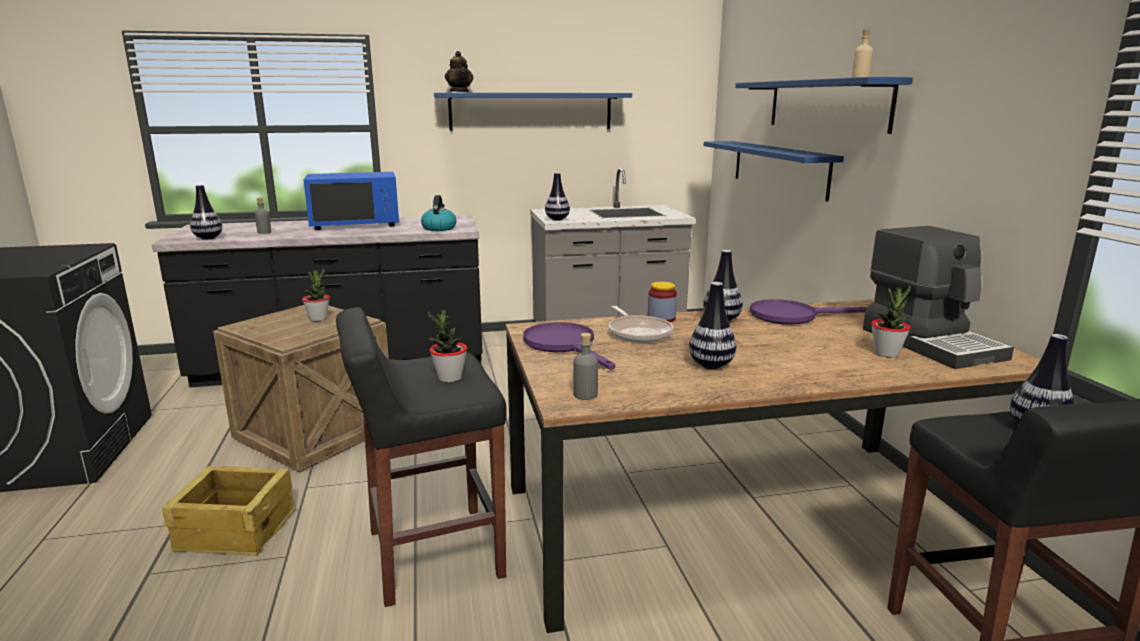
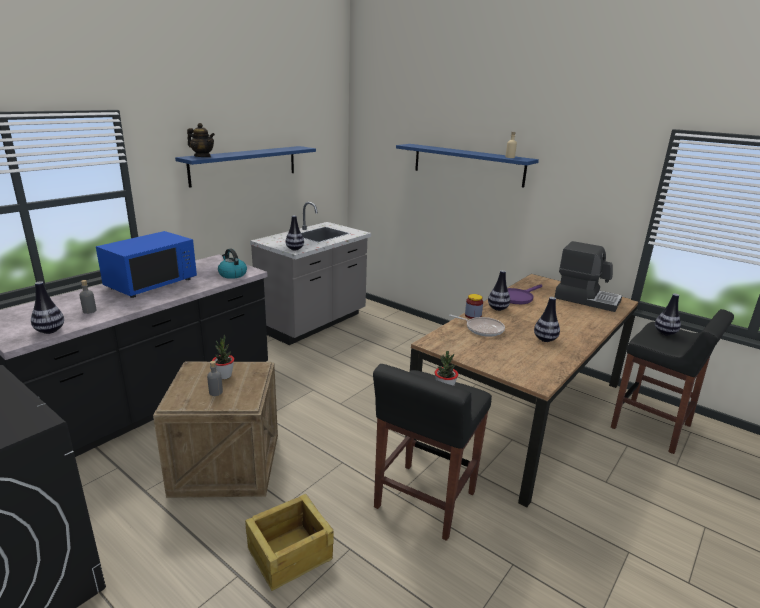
camera: 40 degrees left, 5 degrees up
(564, 345) = (469, 349): purple frying pan -> none
(585, 395) = (536, 376): grey bottle -> grey bottle (216, 392)
(778, 168) = (424, 198): blue shelf -> none
(886, 353) = (584, 310): potted plant -> none

